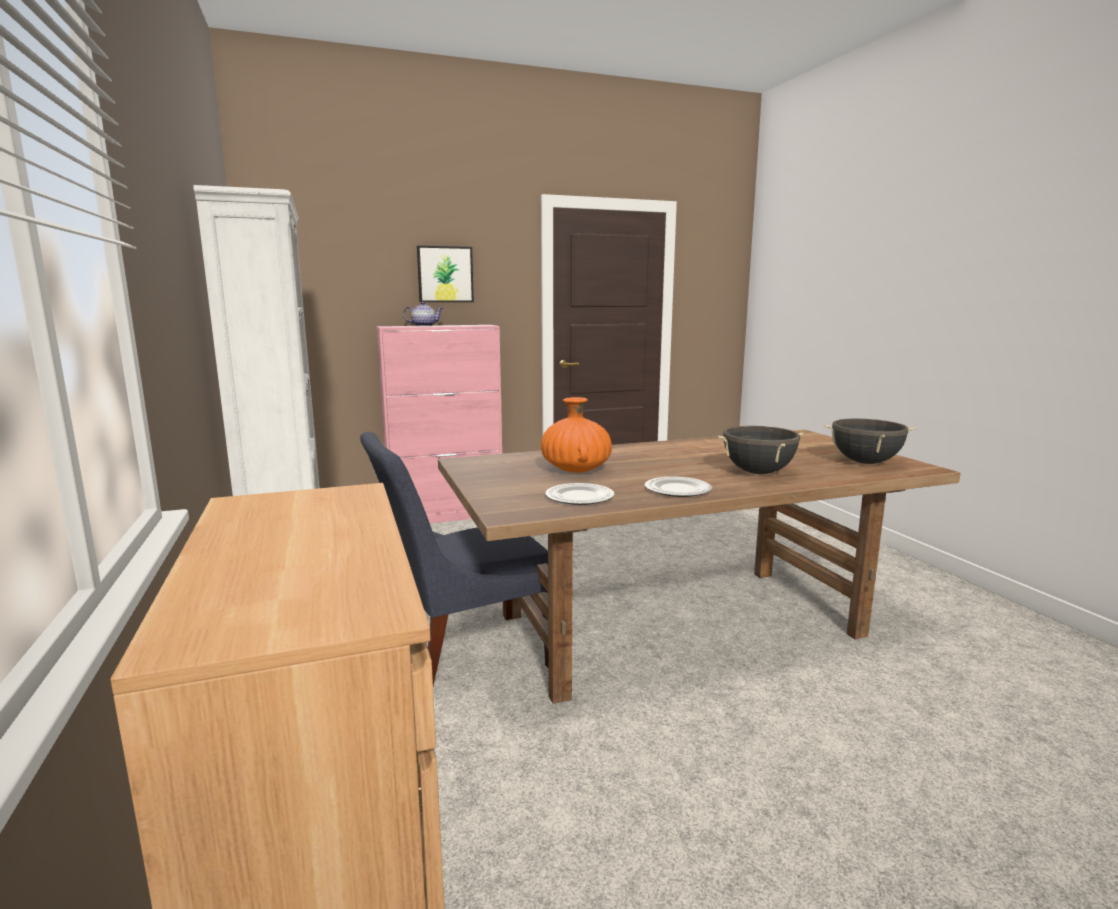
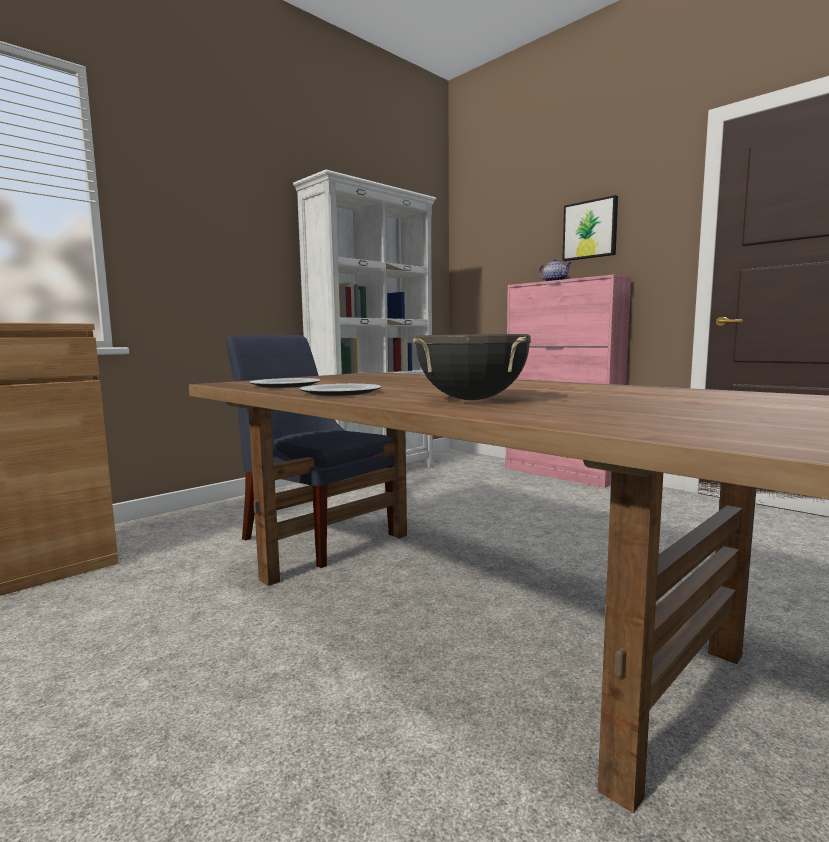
camera: 65 degrees right, 5 degrees down
(575, 470) = (382, 381): orange vase -> none
(865, 462) = (688, 420): black cooking pot -> none

